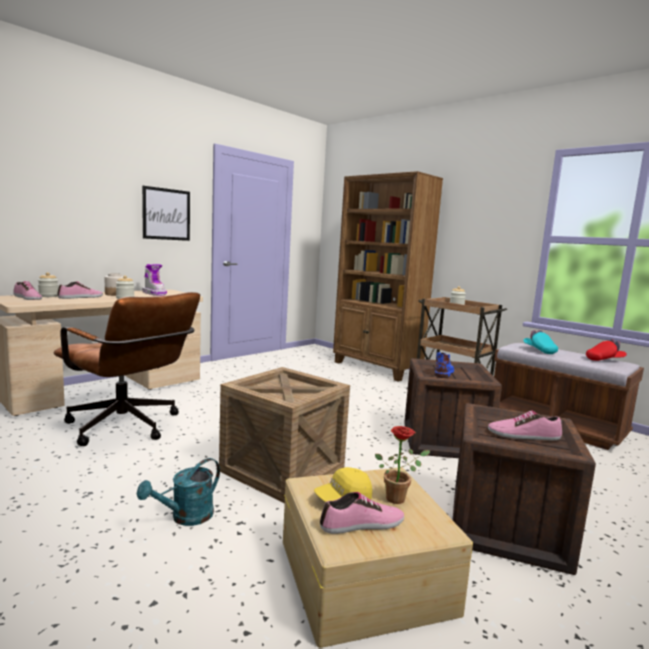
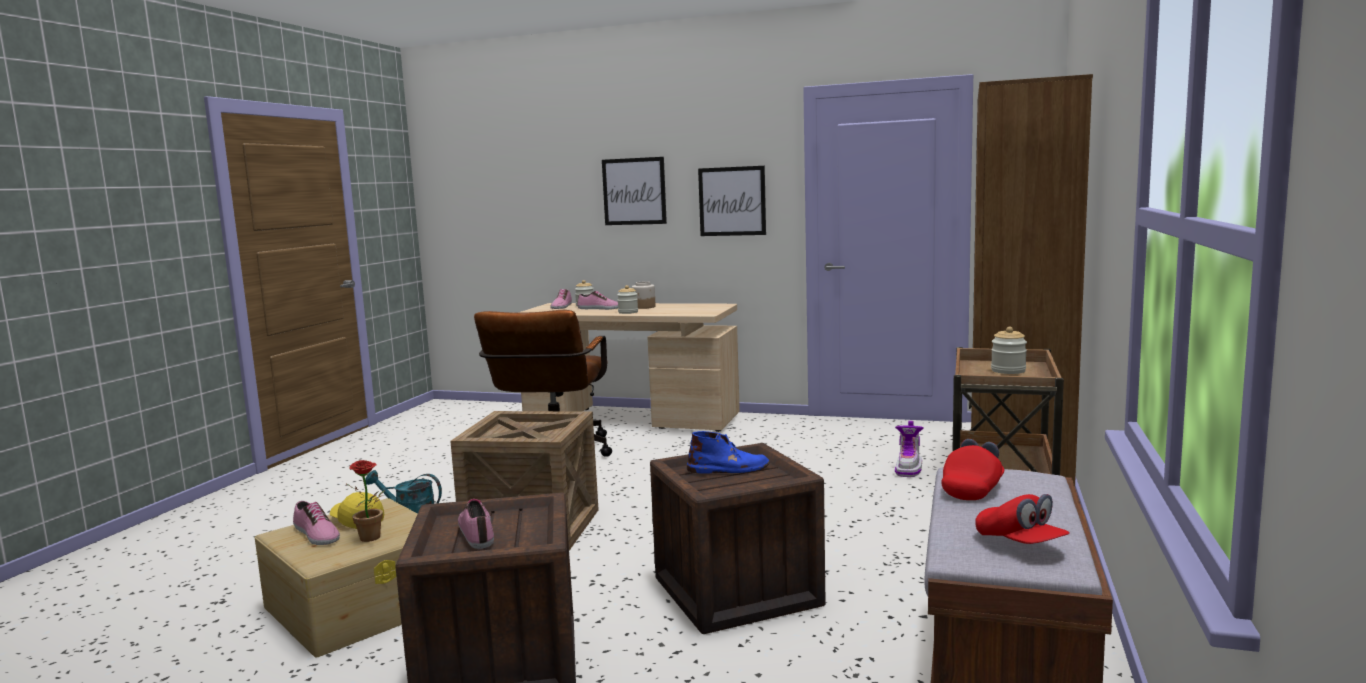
camera: 65 degrees right, 0 degrees up
(84, 195) = (634, 191): none -> picture
(154, 293) = (685, 308): boot -> boot (909, 469)
(539, 350) = (973, 489): turquoise cap -> red cap

